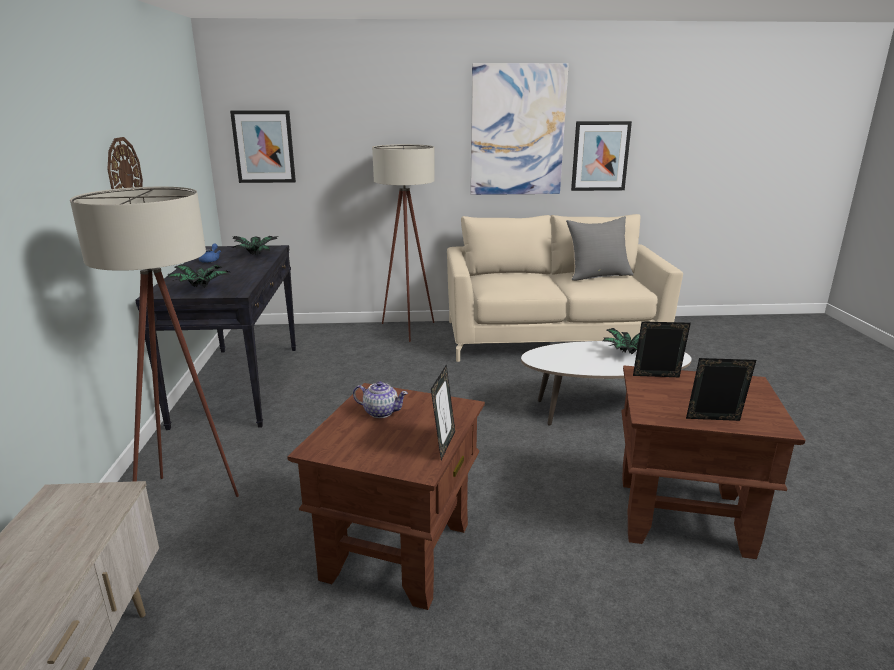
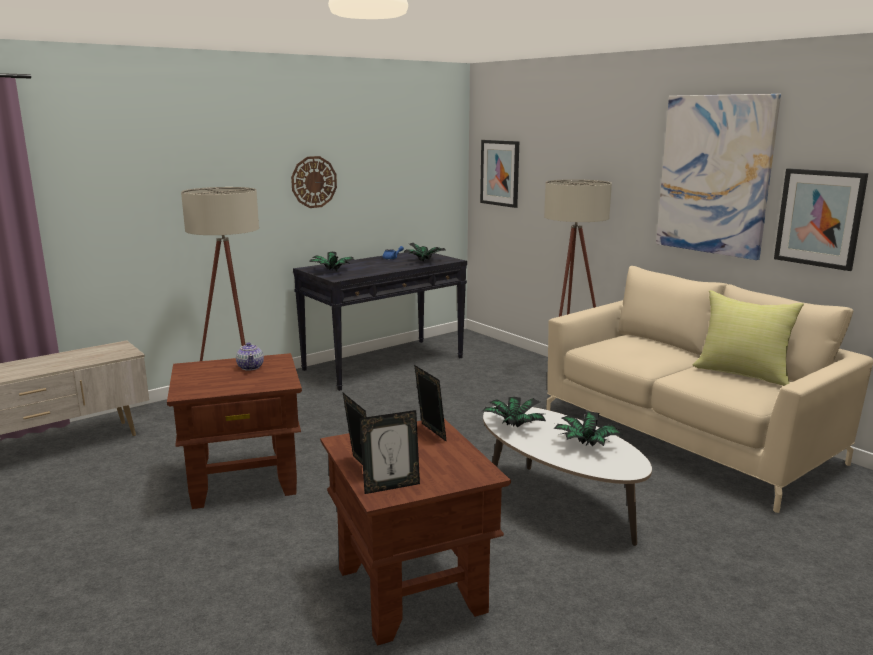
camera: 55 degrees right, 5 degrees down
(443, 444) = (221, 392): picture frame -> picture frame (391, 486)
(567, 363) = (513, 425): none -> potted plant
(598, 275) = (742, 373): grey pillow -> yellow pillow

